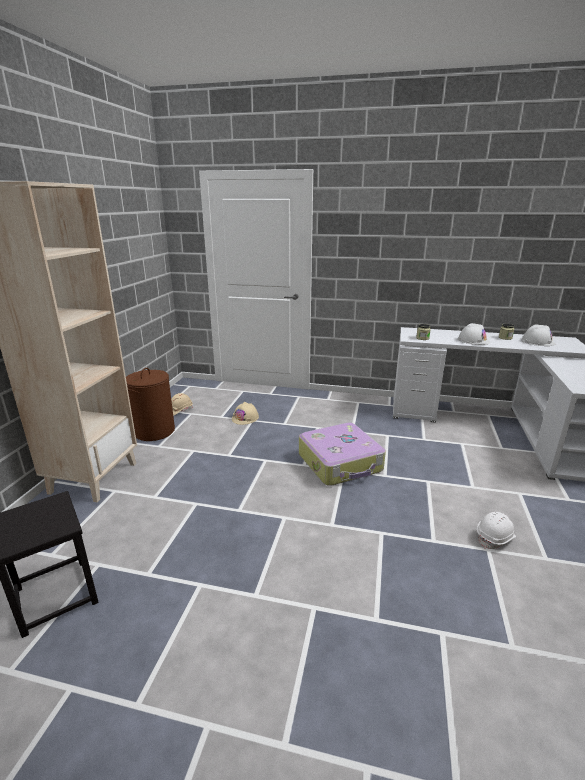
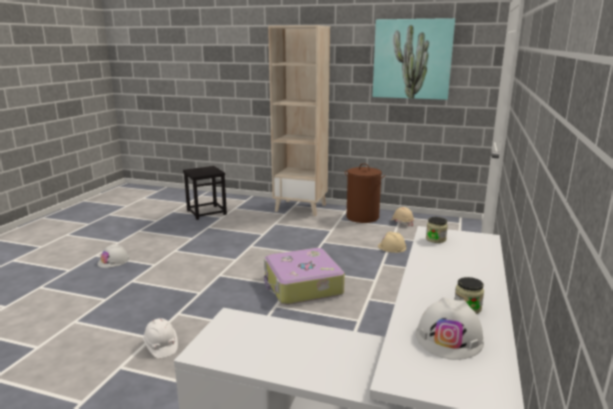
camera: 95 degrees right, 5 degrees down
(116, 231) = (412, 59): none -> picture
(473, 340) = (435, 272): white hard hat -> white hard hat (114, 261)

